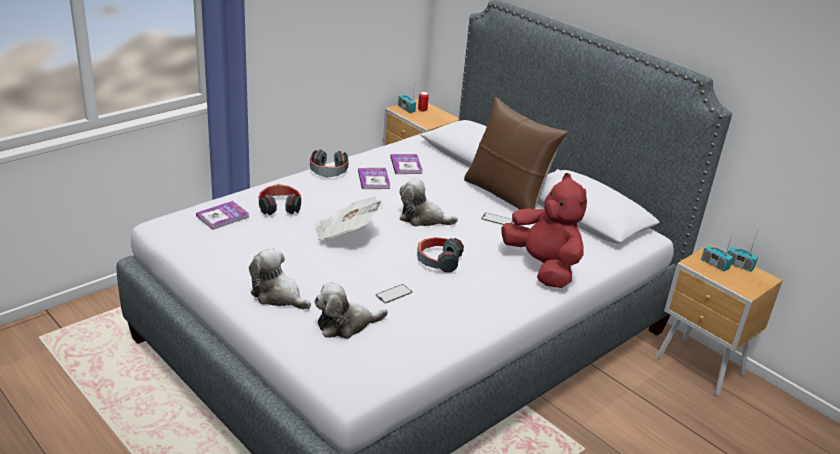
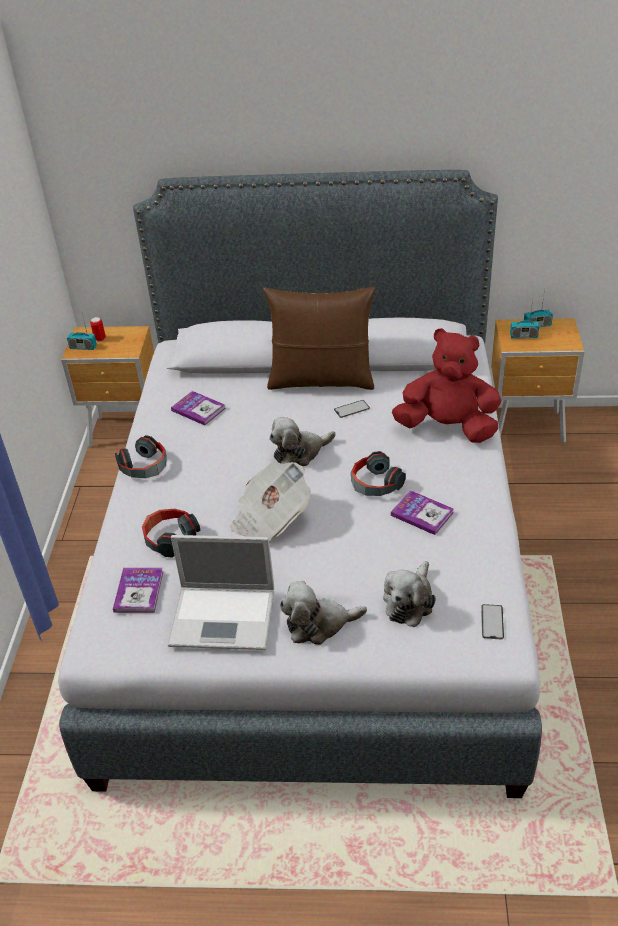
camera: 40 degrees left, 10 degrees up
(238, 256) = (225, 617): none -> laptop
(374, 180) = (197, 445): book -> book (422, 514)
(393, 294) = (395, 542): phone -> phone (492, 622)

